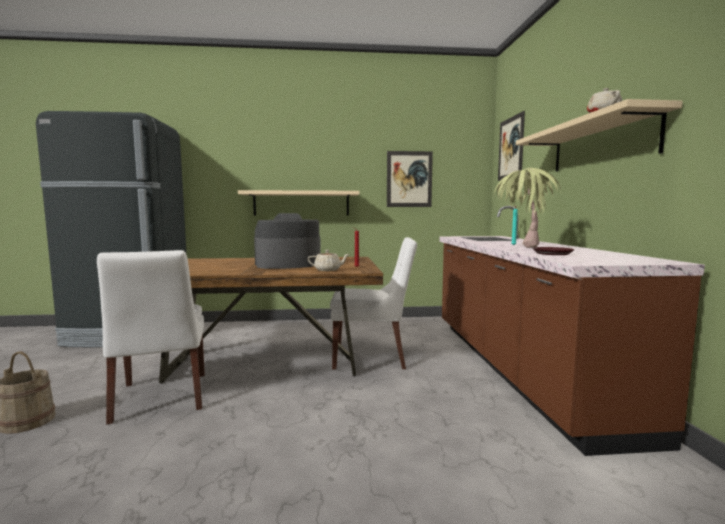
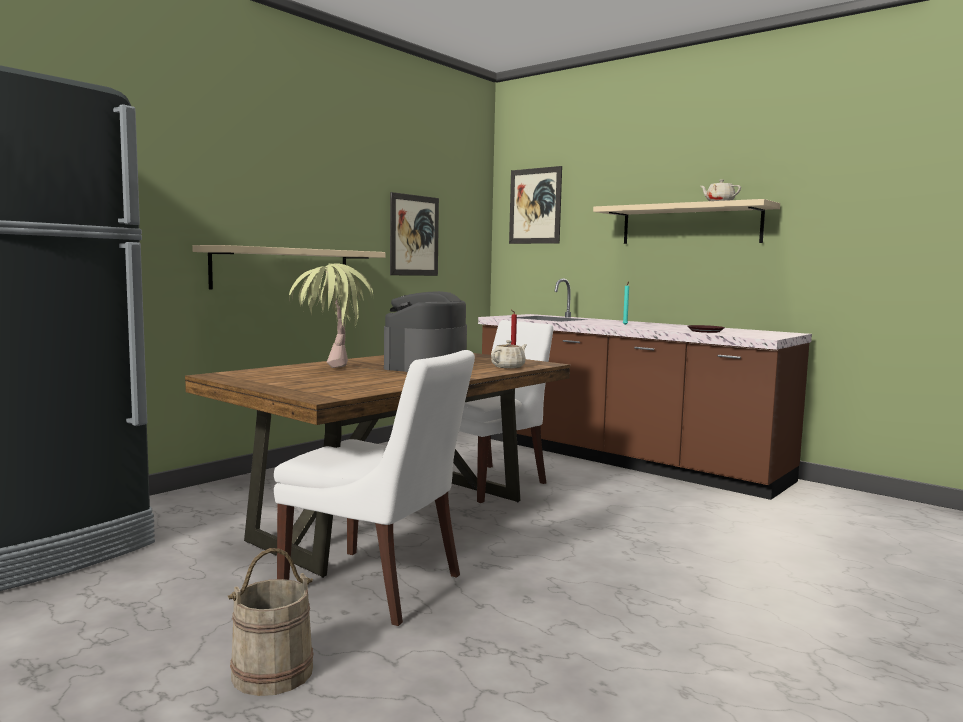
camera: 45 degrees left, 0 degrees up
(521, 249) = (657, 328): potted plant -> potted plant (330, 371)

